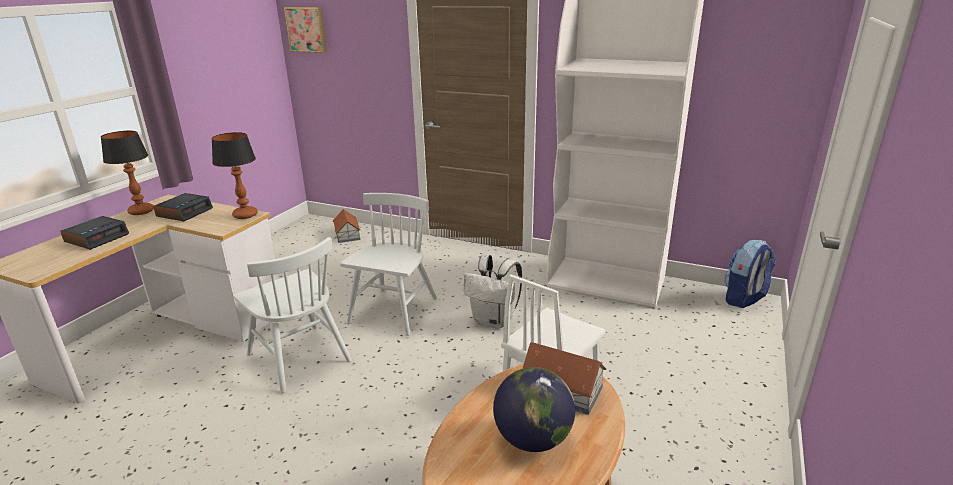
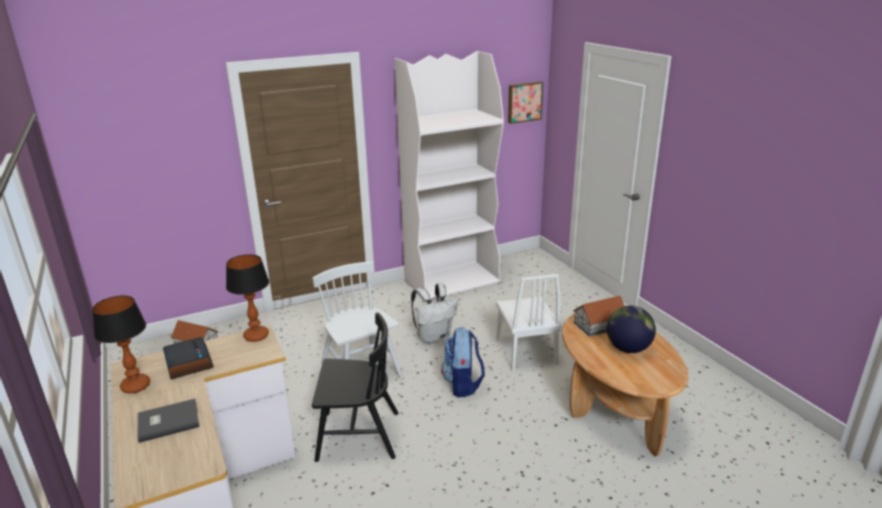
camera: 50 degrees left, 0 degrees up
(97, 238) = (167, 421): alarm clock -> grey book
(299, 357) = (357, 436): white chair -> black chair
(307, 29) = (93, 136): picture -> picture (524, 102)
(744, 299) = (528, 256): backpack -> backpack (463, 384)

